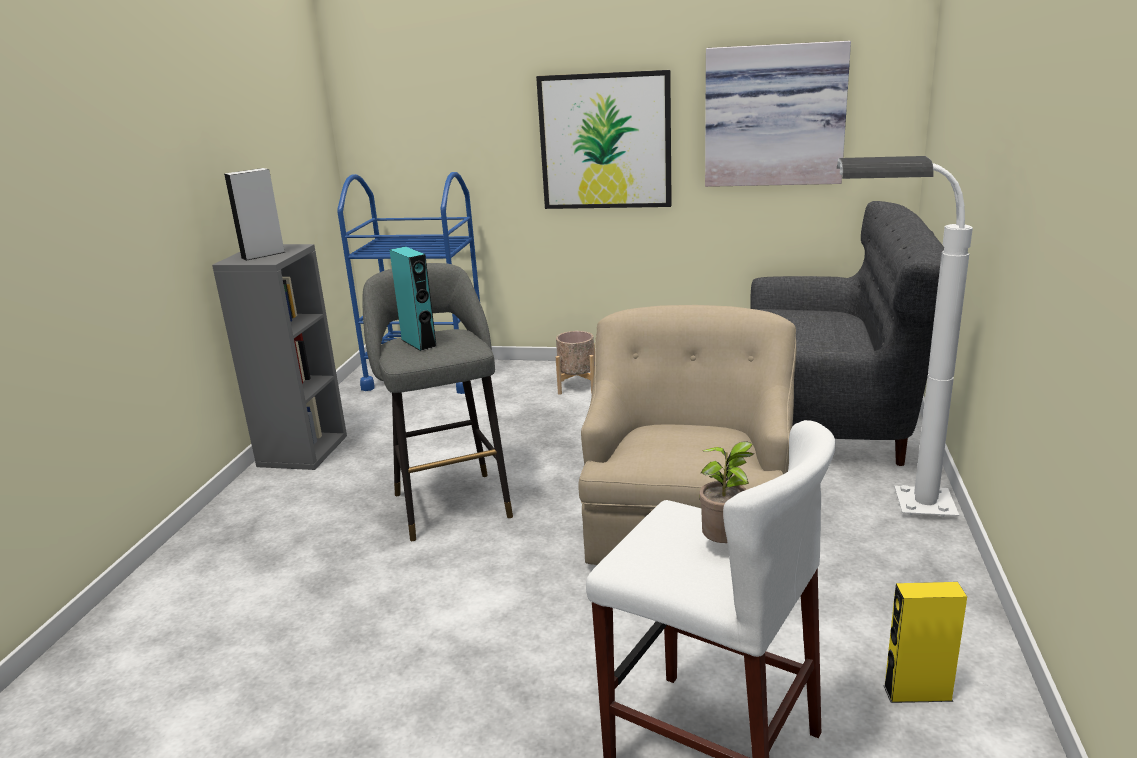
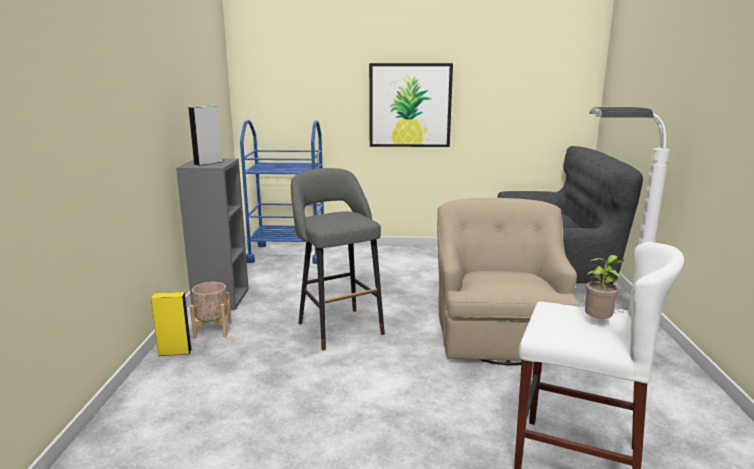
camera: 10 degrees left, 5 degrees down
(418, 343) = (329, 217): turquoise speaker -> none
(577, 386) = (391, 259): beige planter -> beige planter (213, 330)
(774, 115) = (513, 93): picture -> none
(917, 693) = (682, 421): yellow speaker -> yellow speaker (175, 352)

